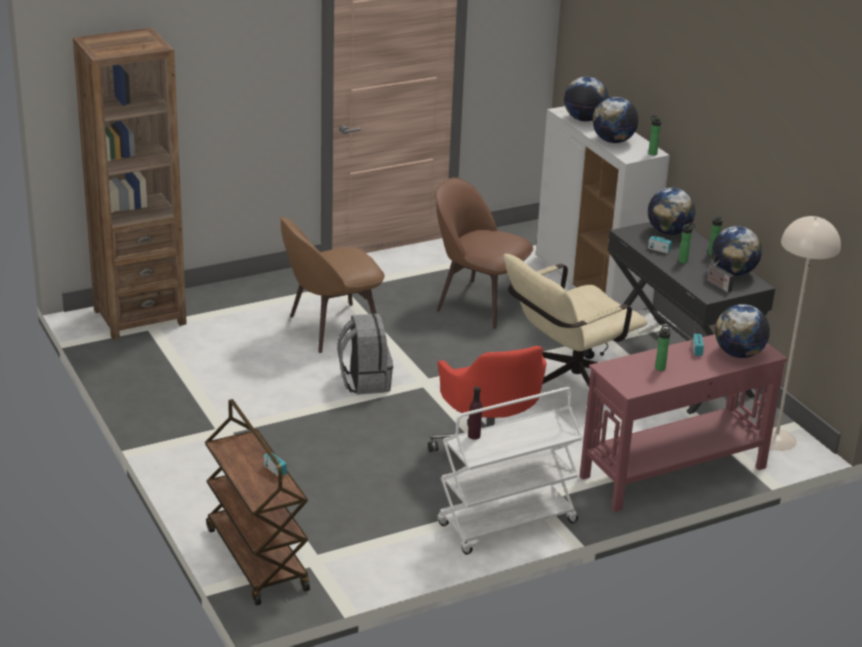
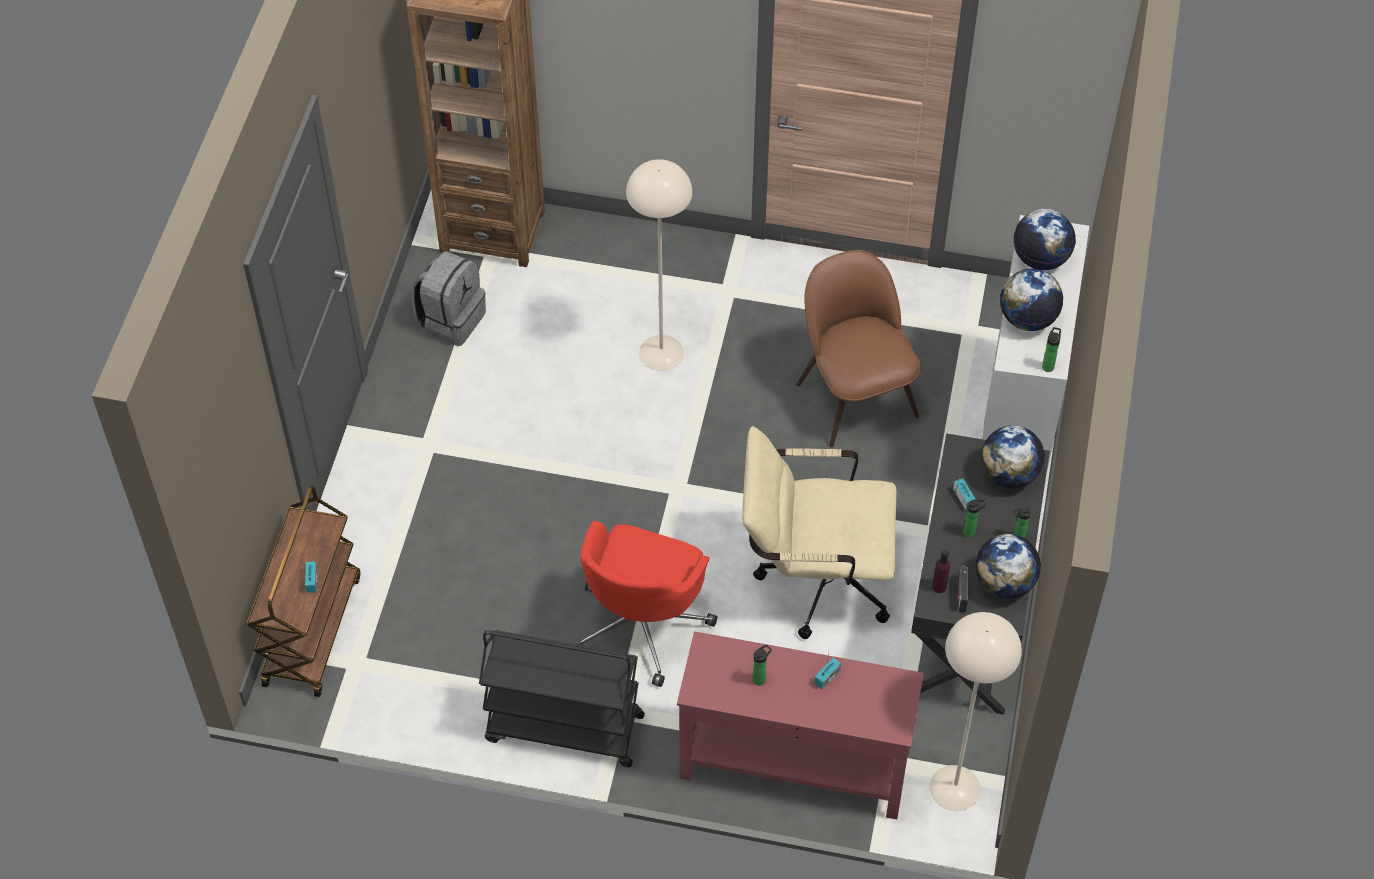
camera: 40 degrees right, 25 degrees up
(331, 328) = (661, 352): brown chair -> beige floor lamp
(364, 381) = (619, 452): grey backpack -> grey backpack (451, 319)
(474, 436) = (525, 644): purple bottle -> purple bottle (939, 587)
(506, 524) = (563, 729): white cart -> black cart
(738, 354) = (864, 708): globe -> none

